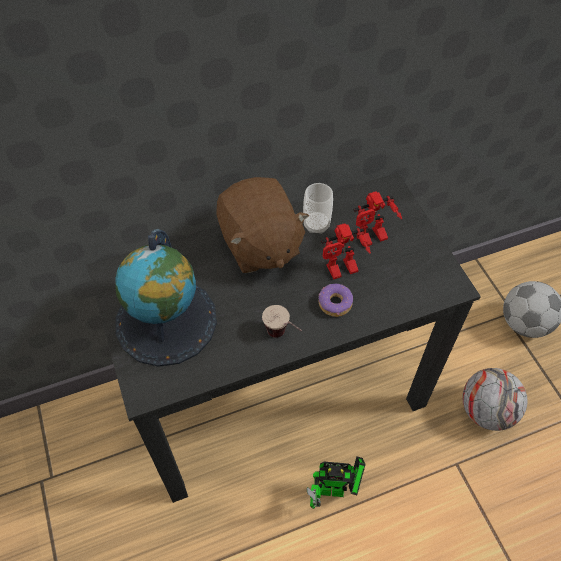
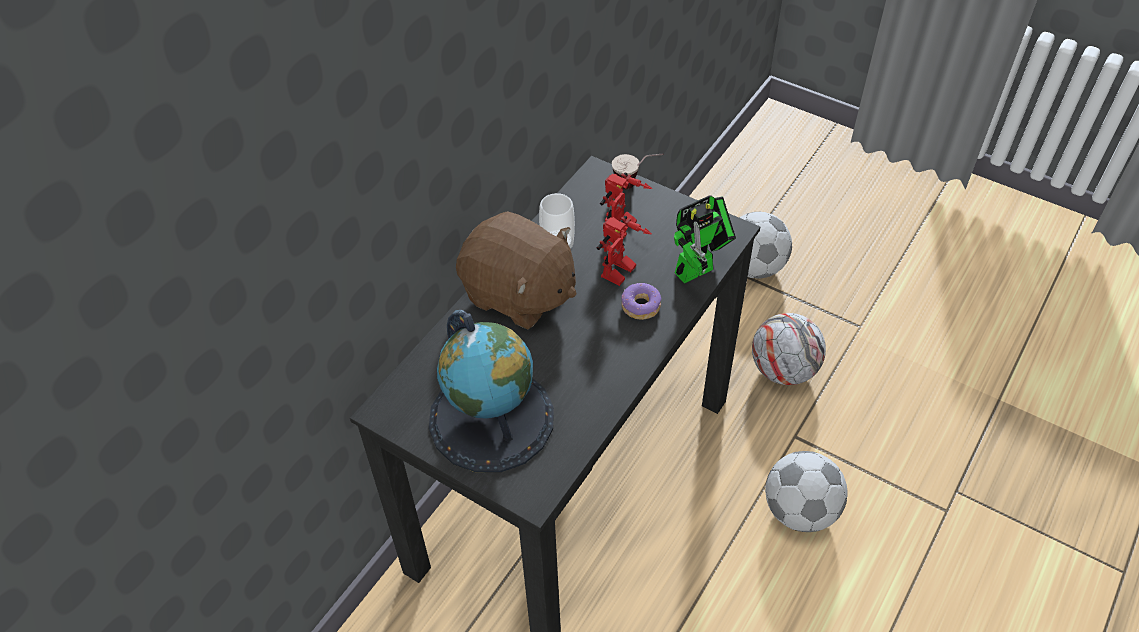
camera: 35 degrees left, 5 degrees down
(283, 337) = (620, 364): cup -> cup (636, 185)
(336, 490) = (705, 537): toy robot -> toy robot (699, 268)
(417, 519) = (800, 510): none -> football

